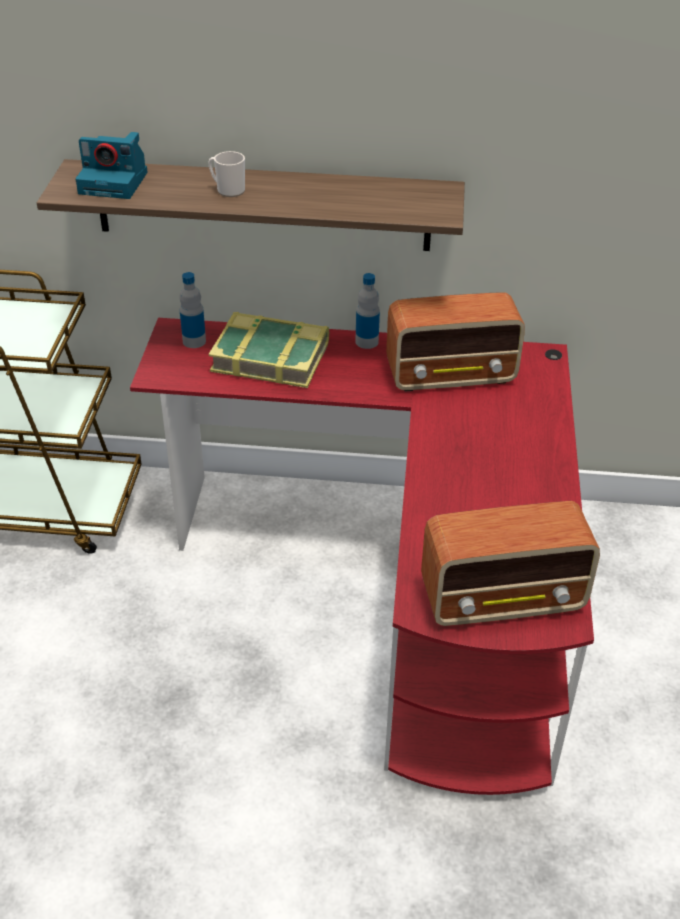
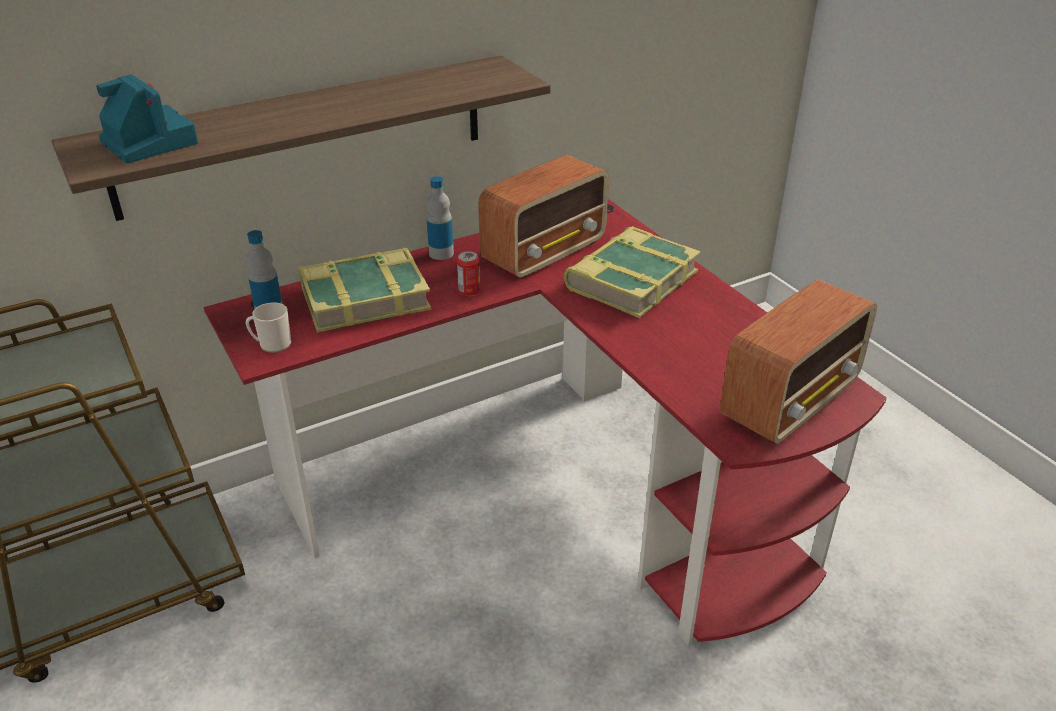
camera: 35 degrees left, 5 degrees down
(115, 182) = (147, 142): camera -> camera turned 105 degrees counterclockwise
(228, 190) = (287, 116): mug -> mug (272, 344)
(352, 385) = (469, 292): none -> can
(495, 431) = (630, 280): none -> book

